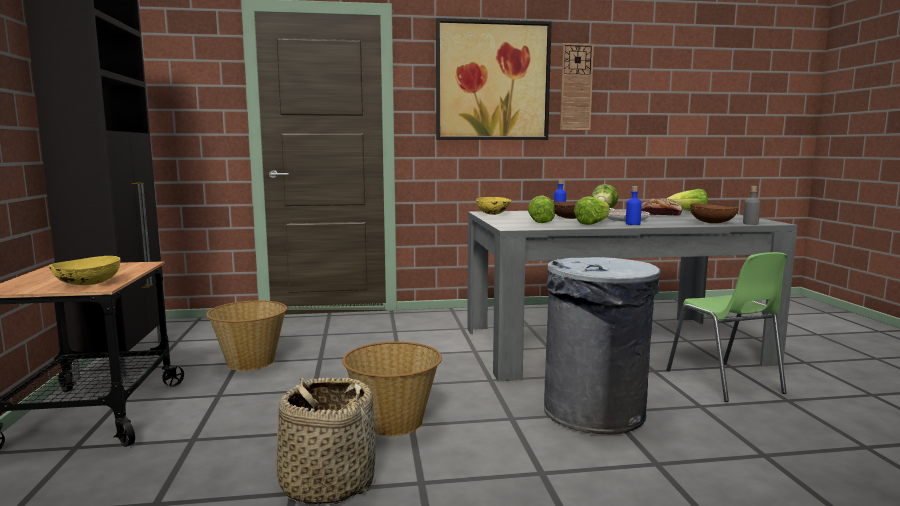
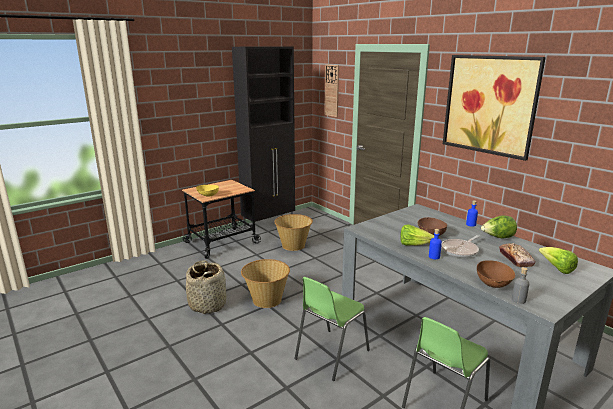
camera: 60 degrees right, 10 degrees up
(493, 214) = (412, 212): yellow bowl -> none
(541, 222) = (398, 230): lettuce -> none
(576, 87) = (563, 117): wall clock -> wall clock (332, 90)
(595, 413) = (331, 354): grey trash can -> green chair

